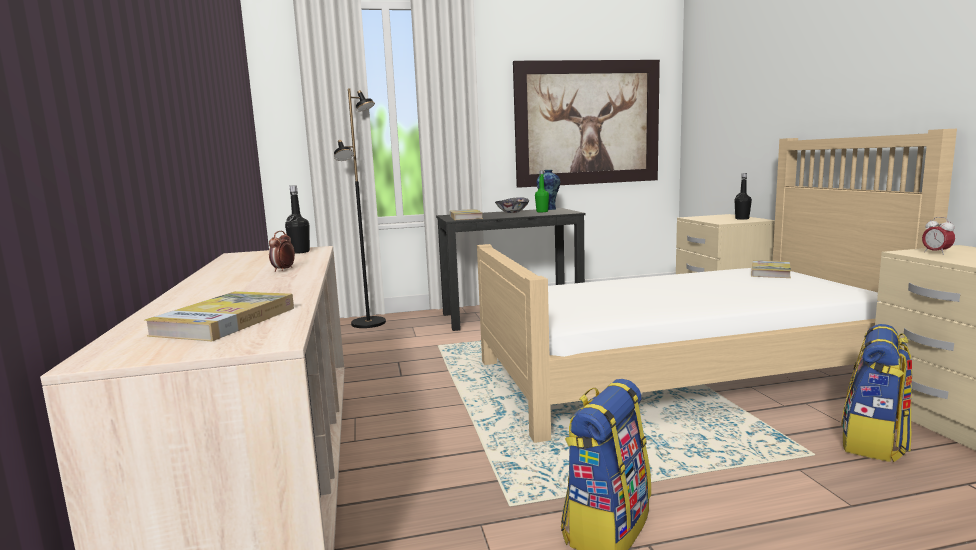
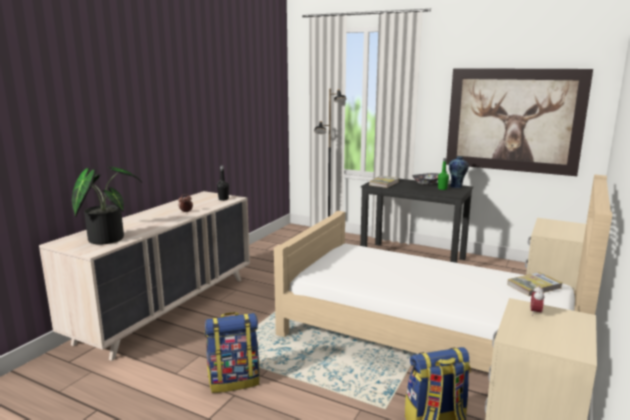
camera: 40 degrees right, 5 degrees up
(226, 321) = (106, 238): book -> potted plant
(742, 219) = (574, 234): black bottle -> none

